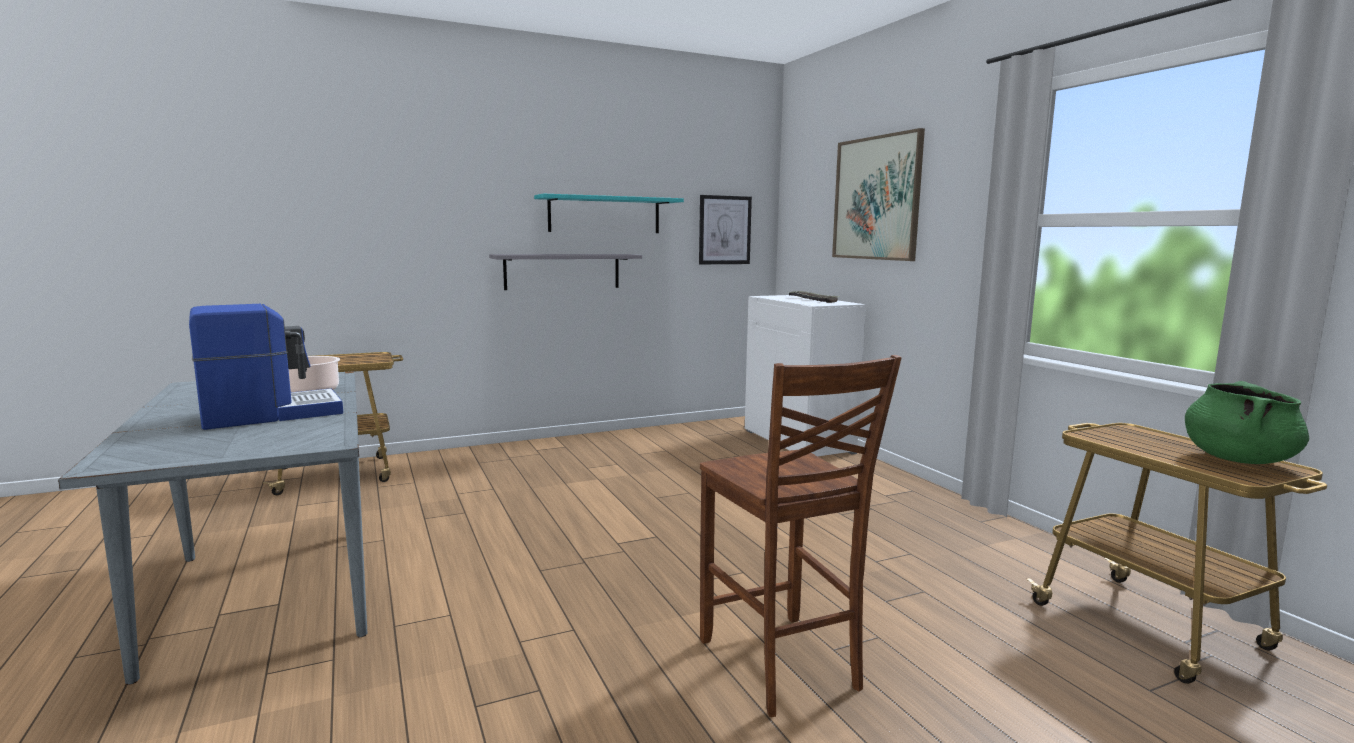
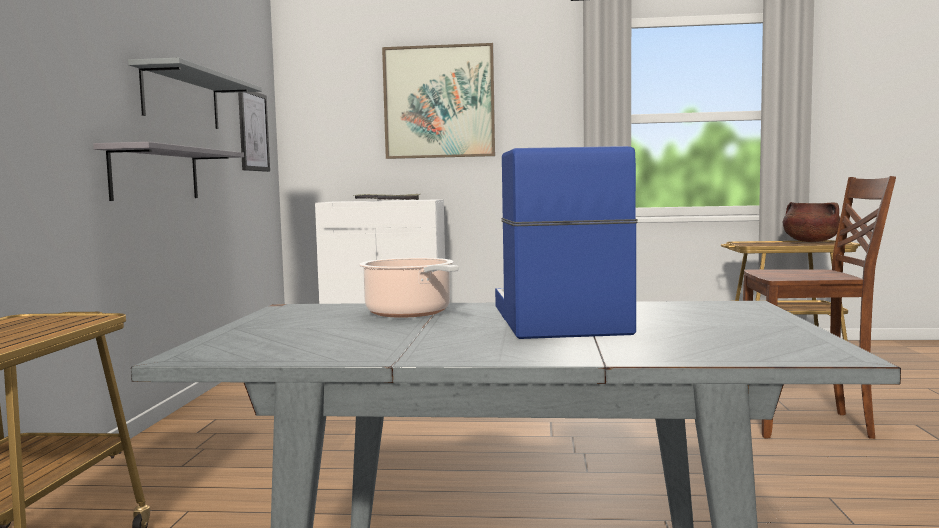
camera: 60 degrees left, 5 degrees down
(604, 215) = (182, 99): turquoise shelf -> grey shelf
(1238, 459) = (810, 241): green cooking pot -> brown cooking pot

